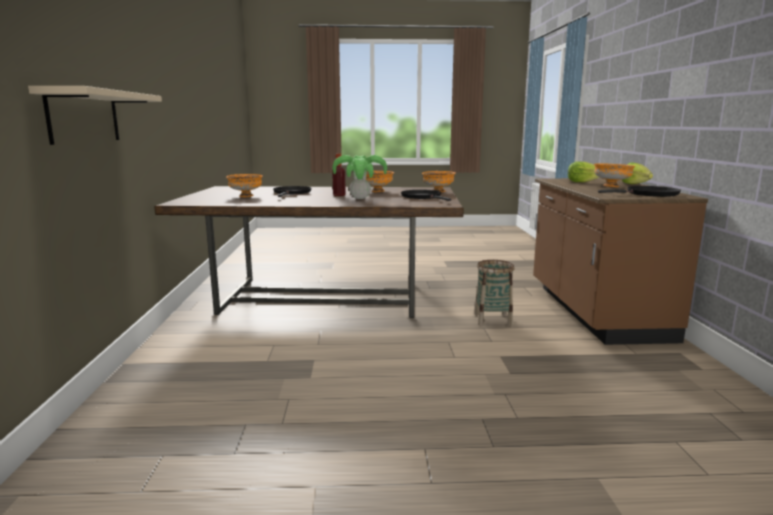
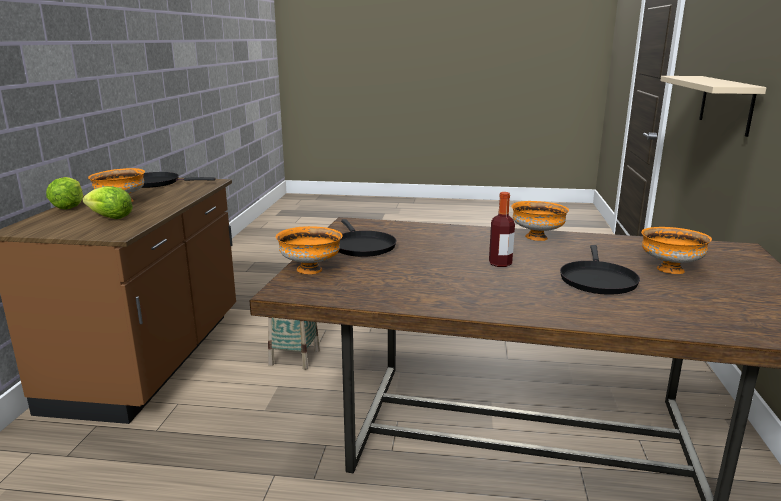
camera: 170 degrees left, 5 degrees up
(360, 198) = (463, 248): potted plant -> none
(377, 191) = (426, 279): orange bowl -> orange bowl (536, 237)

